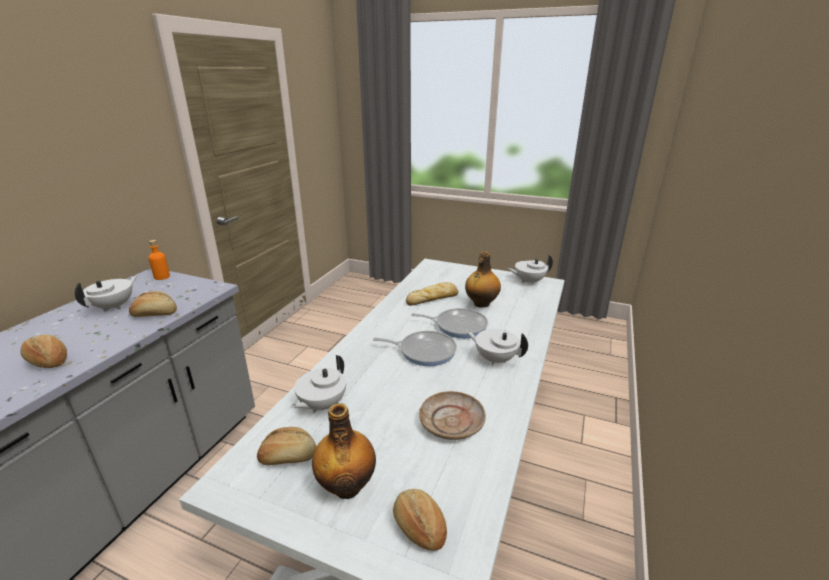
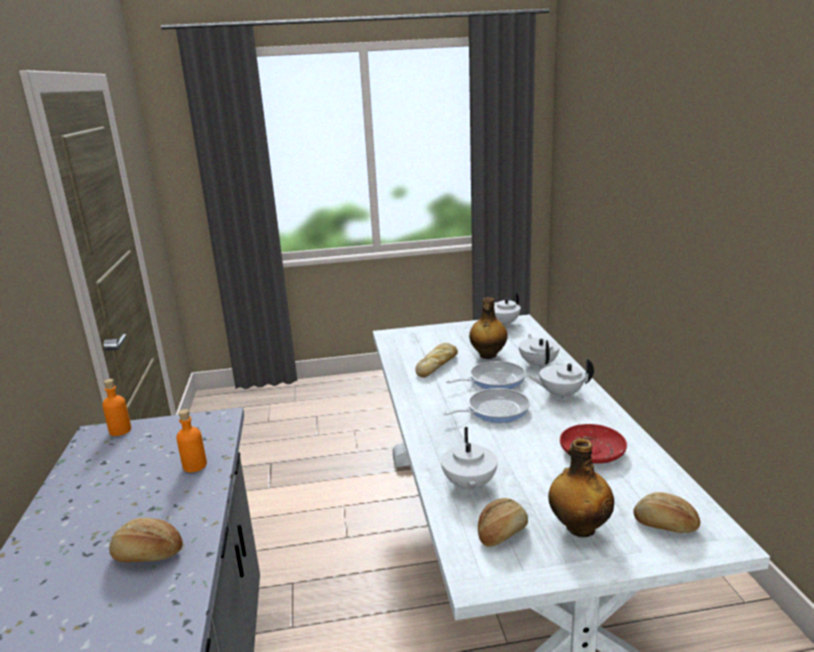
camera: 30 degrees left, 5 degrees down
(114, 307) = (119, 479): white teapot -> white teapot (538, 364)
(155, 314) = (194, 465): bread -> orange bottle
(452, 422) = (592, 451): beige plate -> red plate

